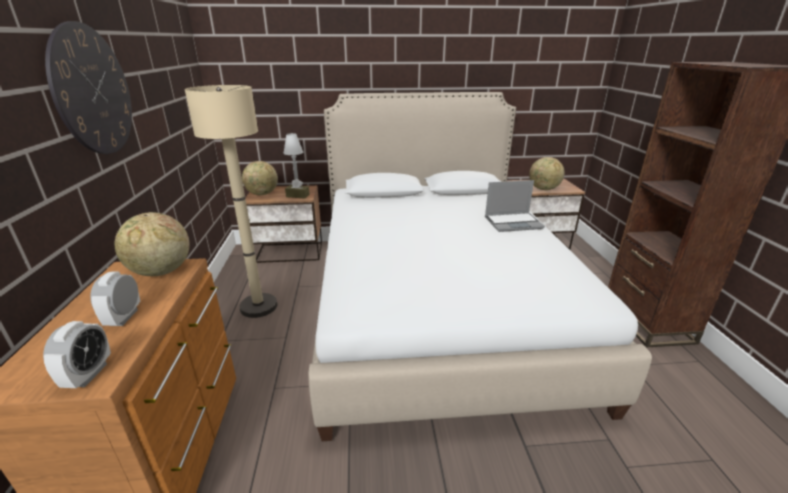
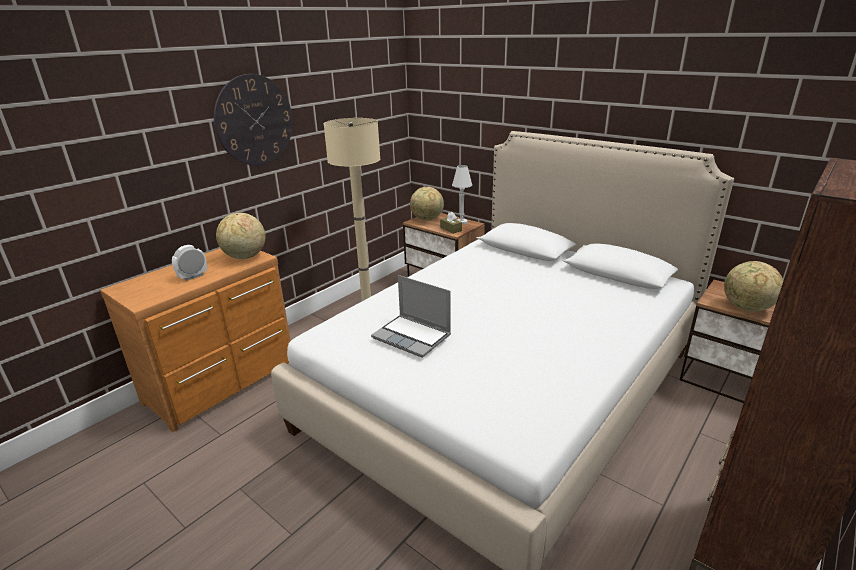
camera: 45 degrees right, 0 degrees up
(88, 375) = (143, 298): alarm clock -> none
(513, 223) = (601, 329): laptop -> laptop (413, 337)

